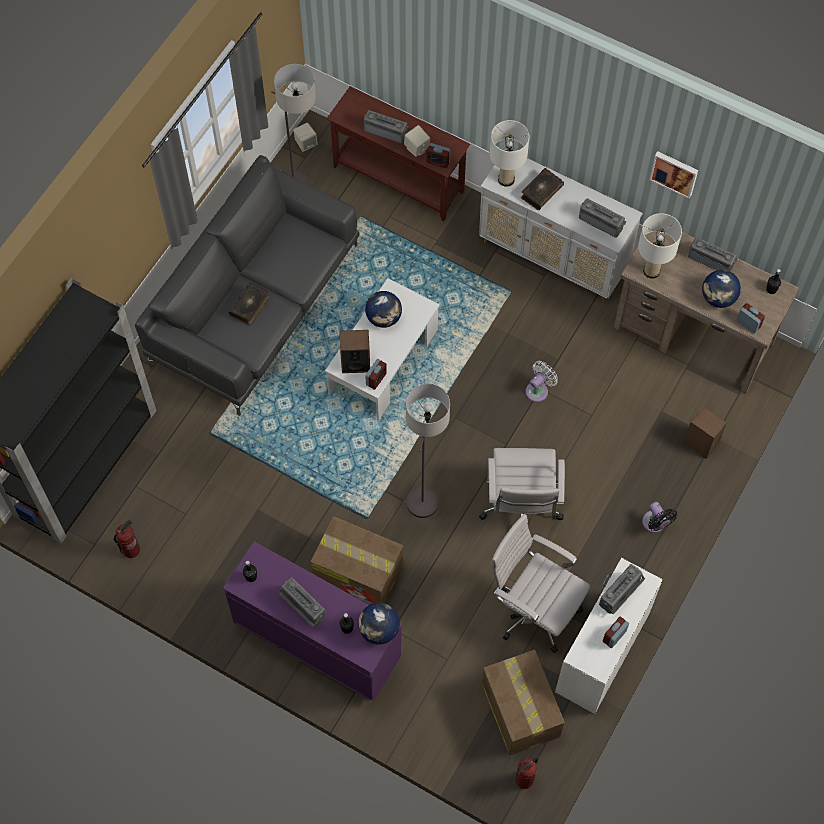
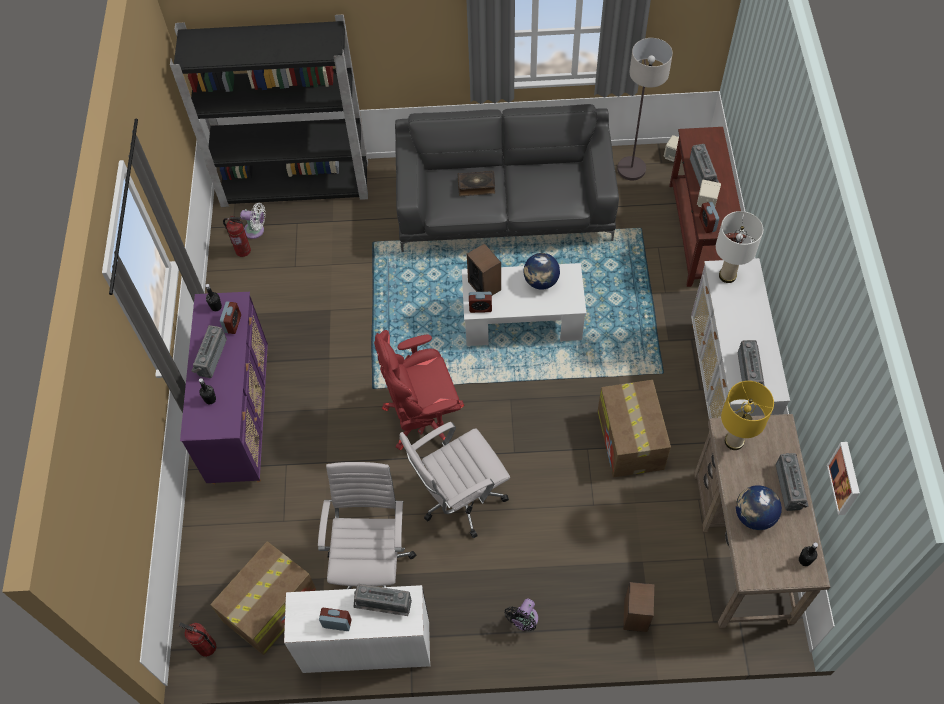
camera: 60 degrees right, 5 degrees down
(359, 572) = (321, 410): cardboard box -> cardboard box (630, 441)
(379, 630) = (222, 424): globe -> none
(424, 493) = (424, 417): grey floor lamp -> red office chair
(538, 390) = (585, 448): white fan -> white fan (256, 230)
(541, 192) = (738, 308): book -> none
(652, 271) = (734, 441): white table lamp -> yellow table lamp
(674, 173) = (822, 375): picture -> picture (846, 478)
(748, 323) = (748, 559): alarm clock -> alarm clock (233, 324)

